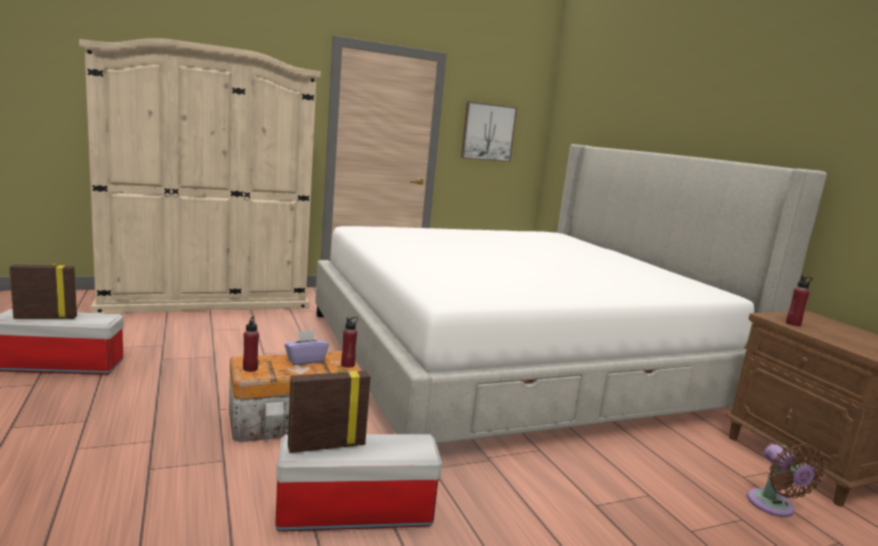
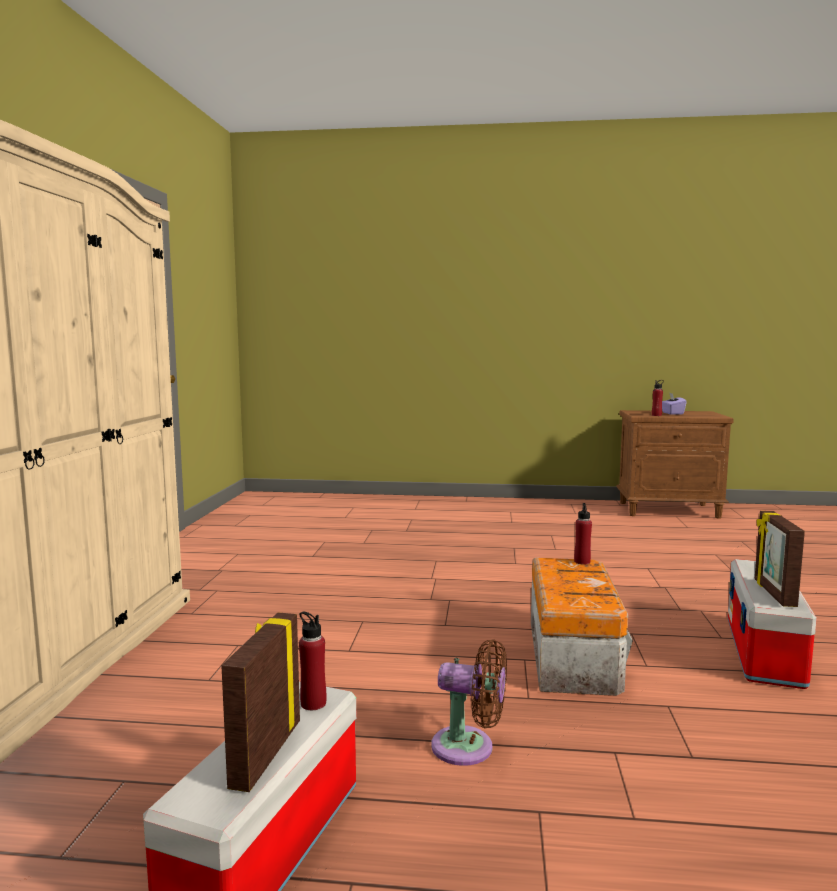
camera: 60 degrees left, 5 degrees down
(250, 368) = (590, 602): red bottle -> red bottle (313, 703)
(305, 360) = (566, 576): purple tissue box -> purple tissue box (672, 413)
(488, 132) = (204, 303): picture -> none
(511, 360) = (459, 539): bed -> none
(774, 507) = (724, 531): brown fan -> brown fan (469, 748)

